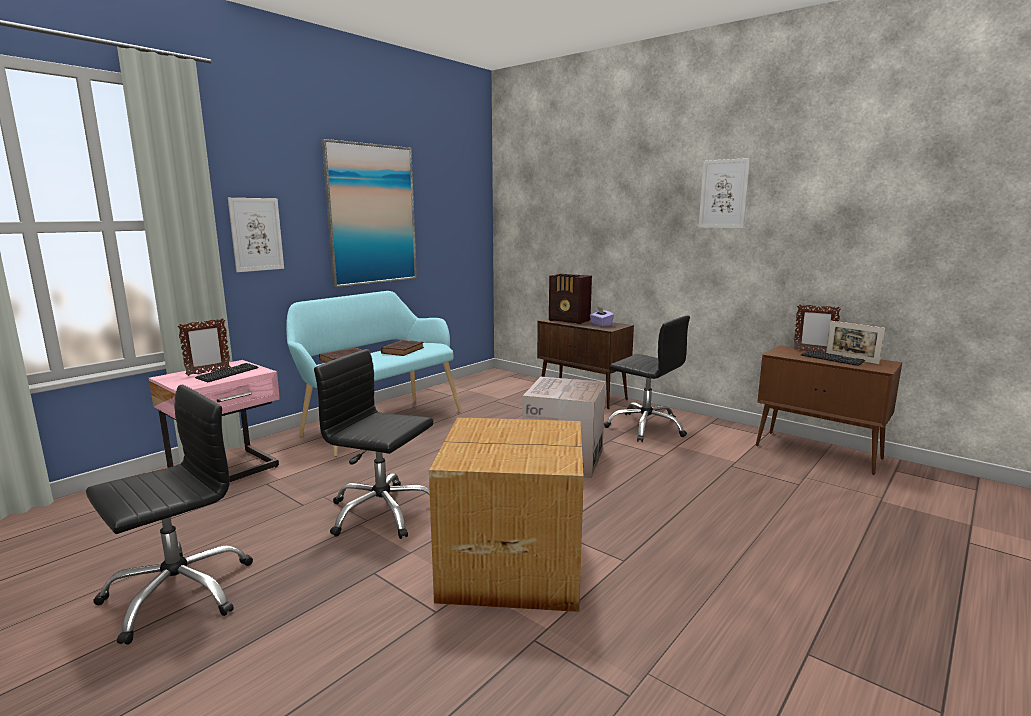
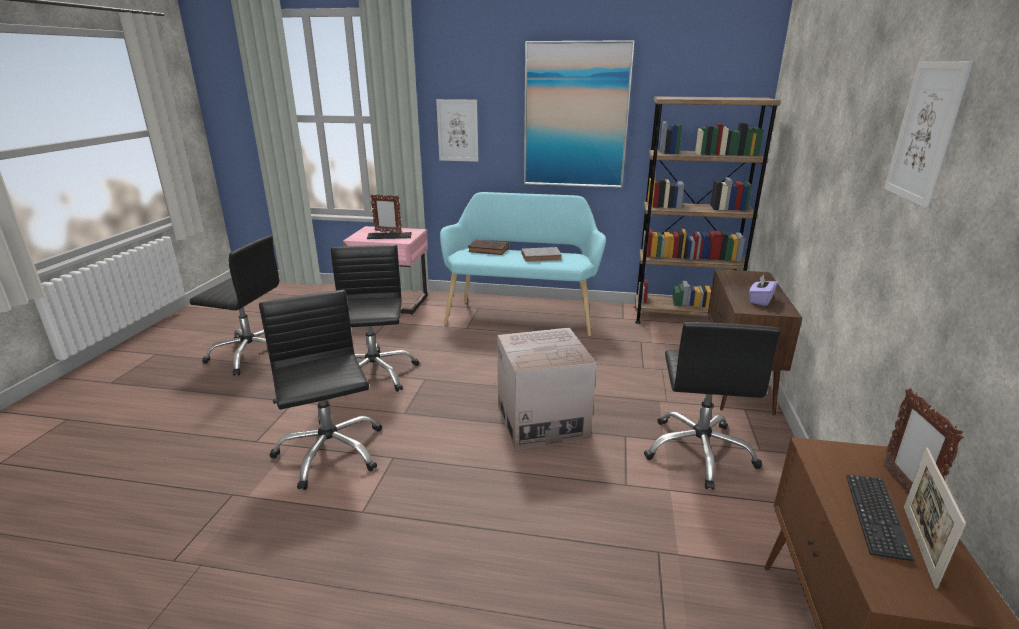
camera: 60 degrees right, 10 degrees up
(403, 350) = (542, 257): brown book -> grey book
(480, 381) = (683, 318): none -> brown bookcase
(510, 563) = (330, 451): cardboard box -> black office chair
(569, 321) = (746, 282): radio -> none

